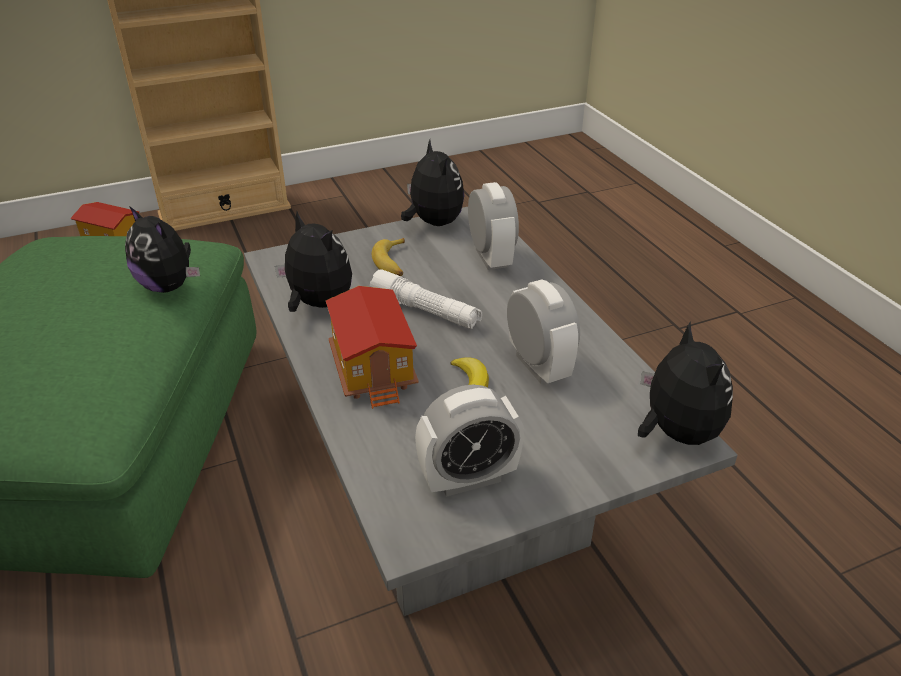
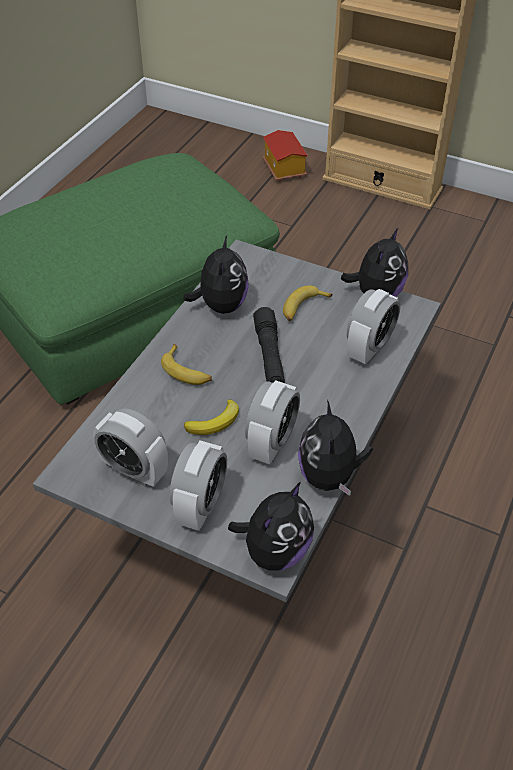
camera: 50 degrees right, 10 degrees up
(169, 286) = (188, 234): plush toy -> plush toy (329, 477)
(374, 370) = (187, 371): toy house -> banana
(425, 311) = (269, 356): white flashlight -> black flashlight
(570, 453) = (201, 506): none -> alarm clock

